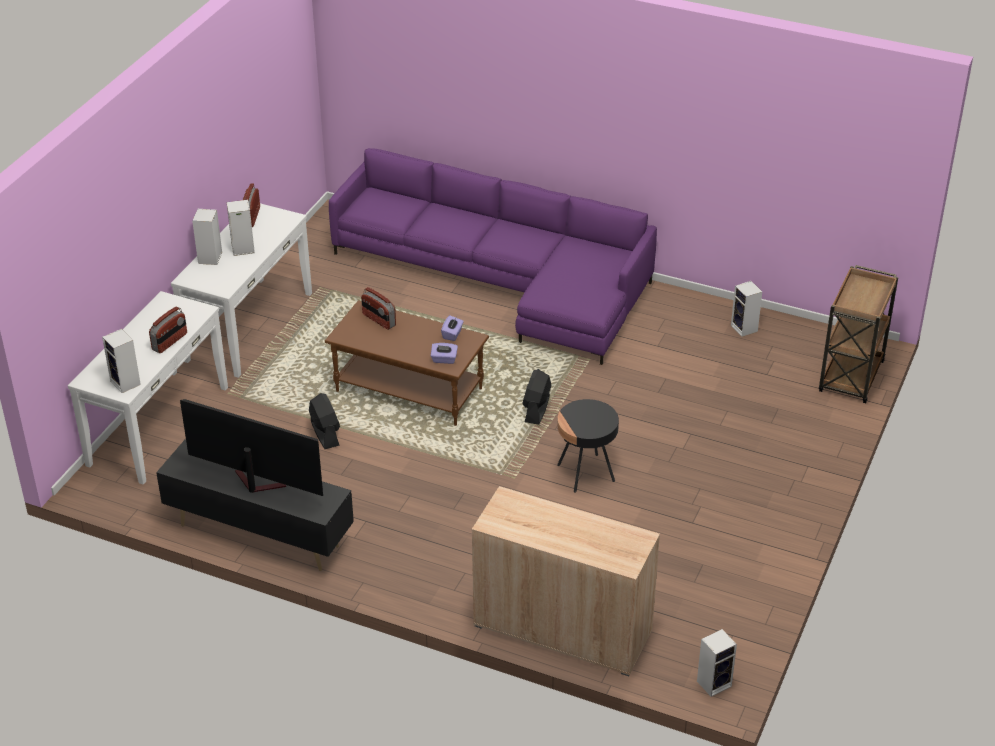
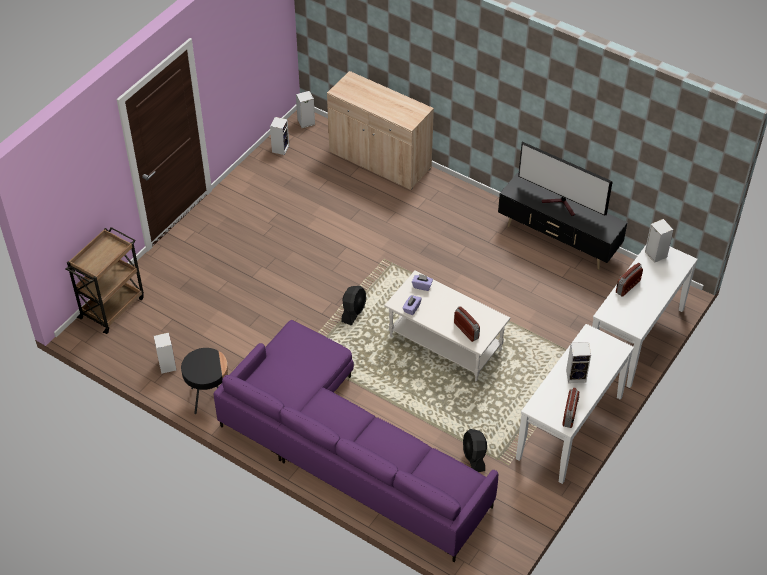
camera: 170 degrees left, 10 degrees up
(210, 258) = (603, 368): speaker -> speaker (280, 148)
(325, 433) = (511, 313): black fan -> black fan (474, 457)
(410, 389) = (444, 343): brown coffee table -> white coffee table
(585, 473) = (334, 256): black side table -> black side table (209, 398)

